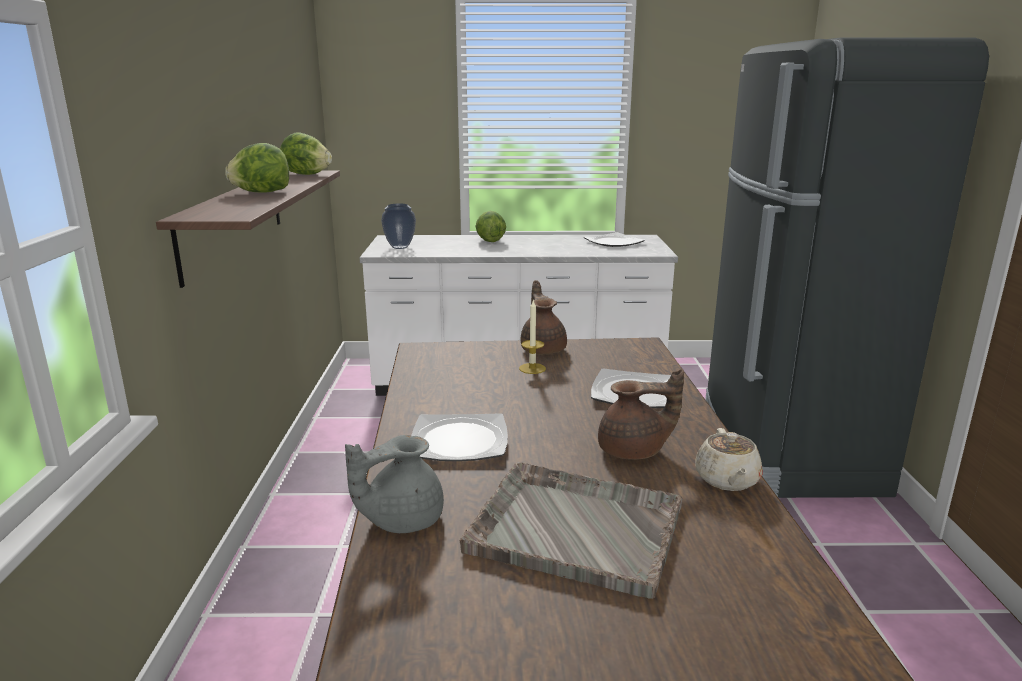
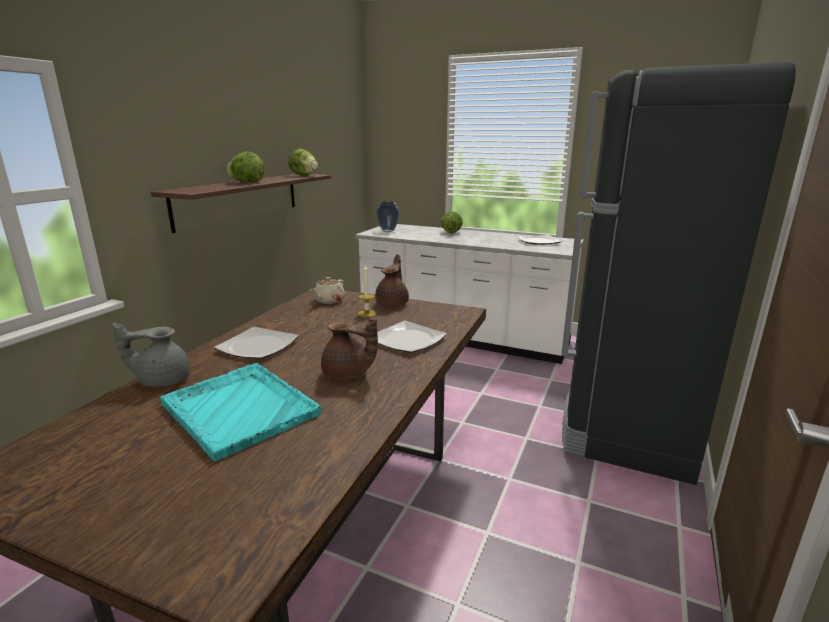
camera: 25 degrees right, 0 degrees up
(573, 528) = (239, 408): grey tray -> turquoise tray
(727, 480) = (378, 406): beige teapot -> beige teapot (328, 301)

